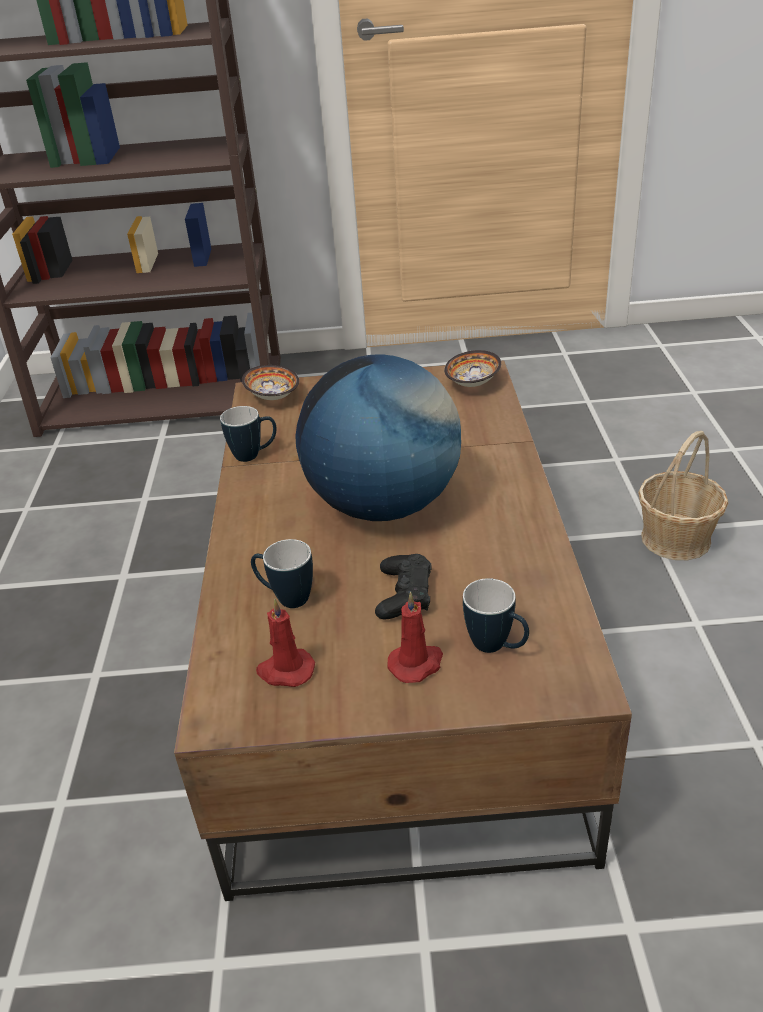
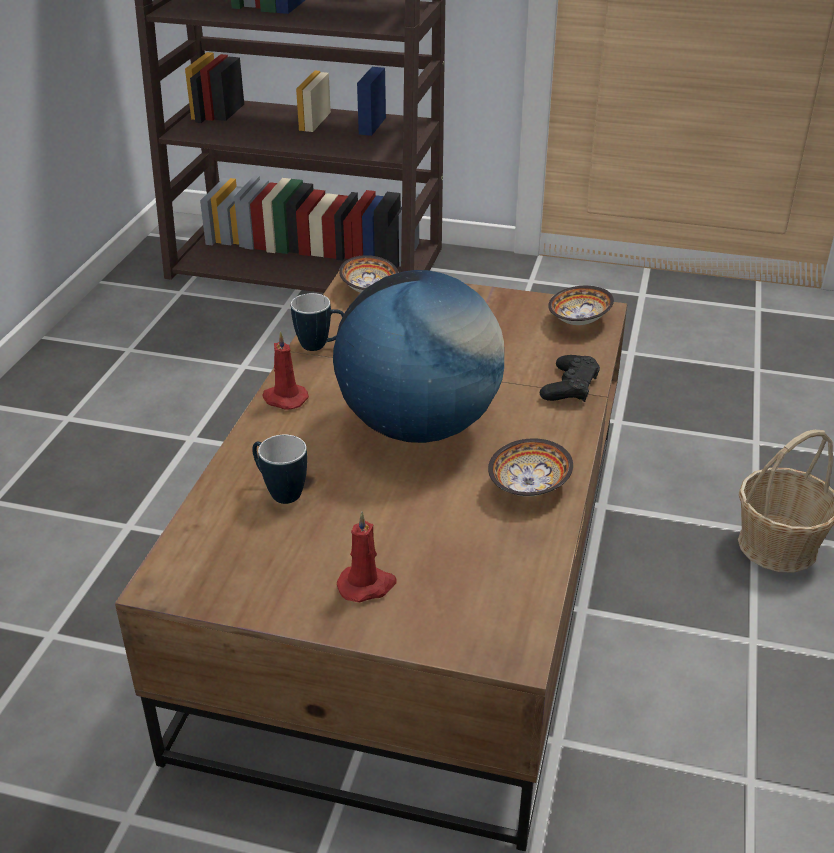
camera: 15 degrees right, 0 degrees up
(285, 670) = (245, 558): red candle -> red candle (284, 399)
(404, 594) = (391, 517): black game controller -> black game controller (570, 387)
(497, 647) = (451, 591): mug -> none
(512, 534) = (529, 486): none -> bowl

